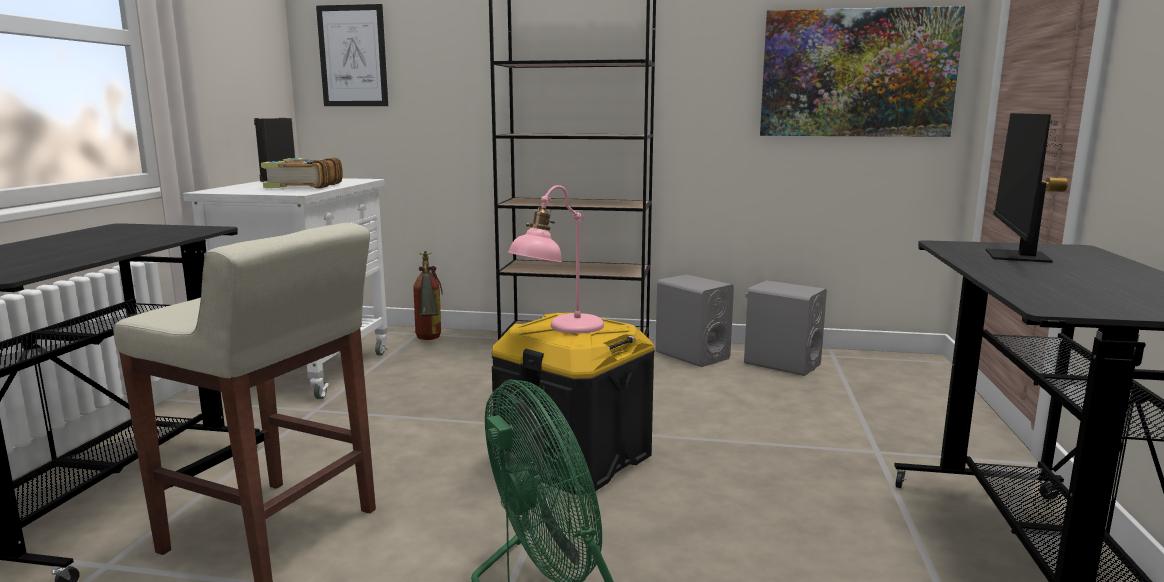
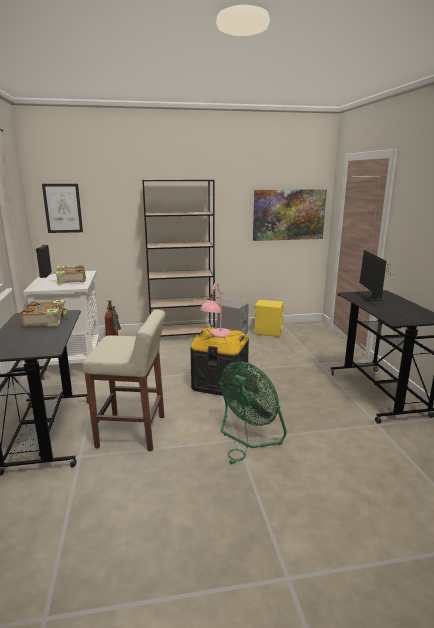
camera: 20 degrees left, 5 degrees up
(137, 235) = (46, 320): none -> book
(781, 364) = (268, 332): grey speaker -> yellow speaker

